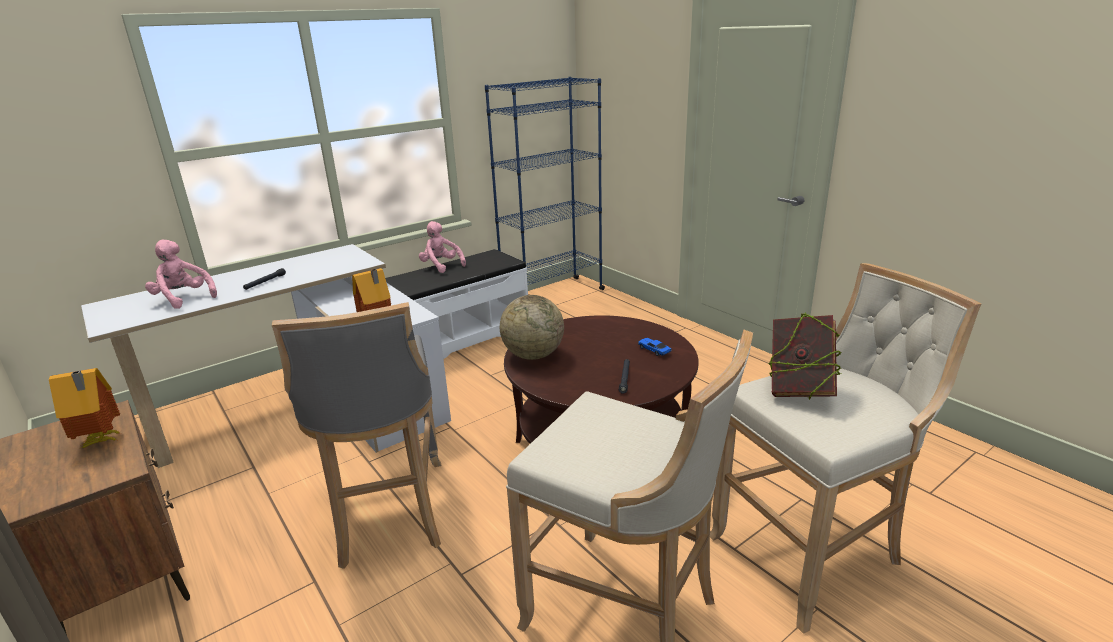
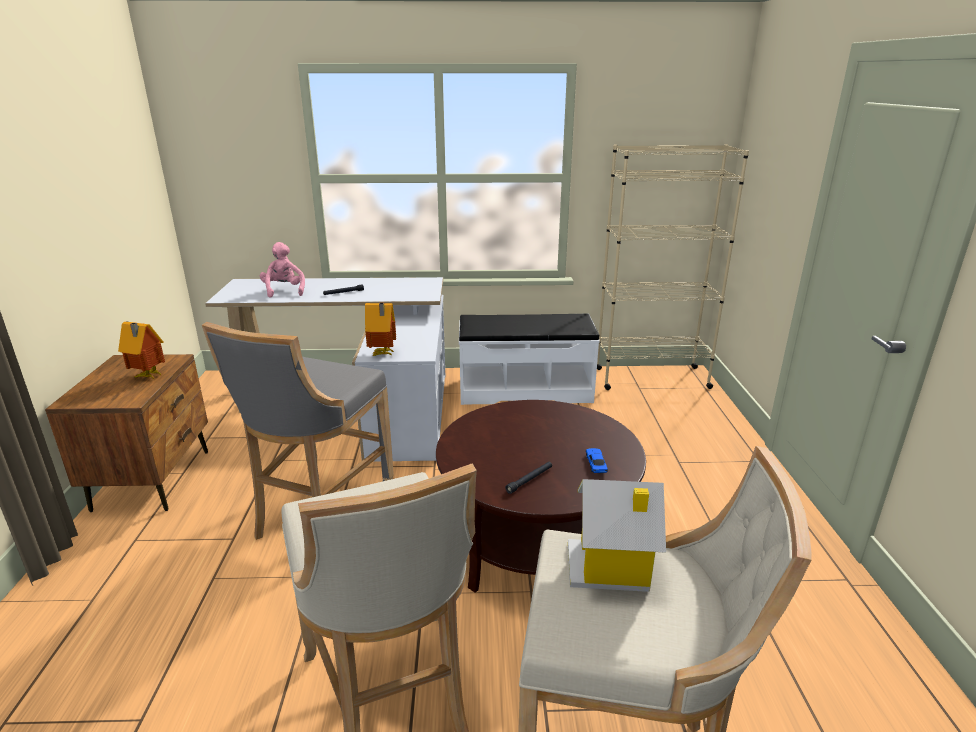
camera: 35 degrees right, 0 degrees up
(441, 266) = (521, 317): pink plush toy -> none
(533, 355) = (483, 425): globe -> none
(553, 295) = (651, 378): blue bookcase -> beige bookcase
(798, 390) = (611, 567): book -> toy house

